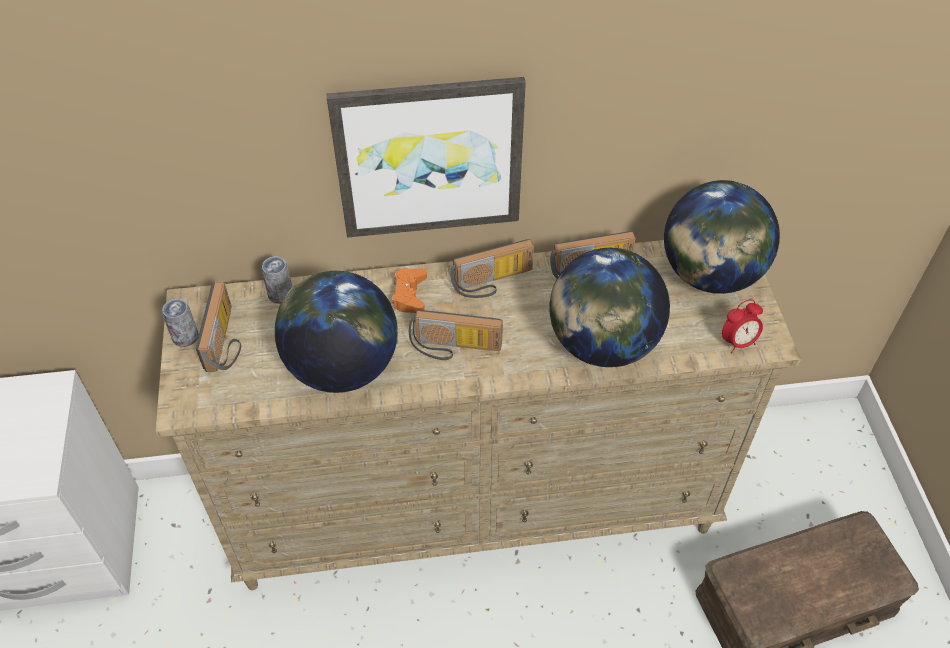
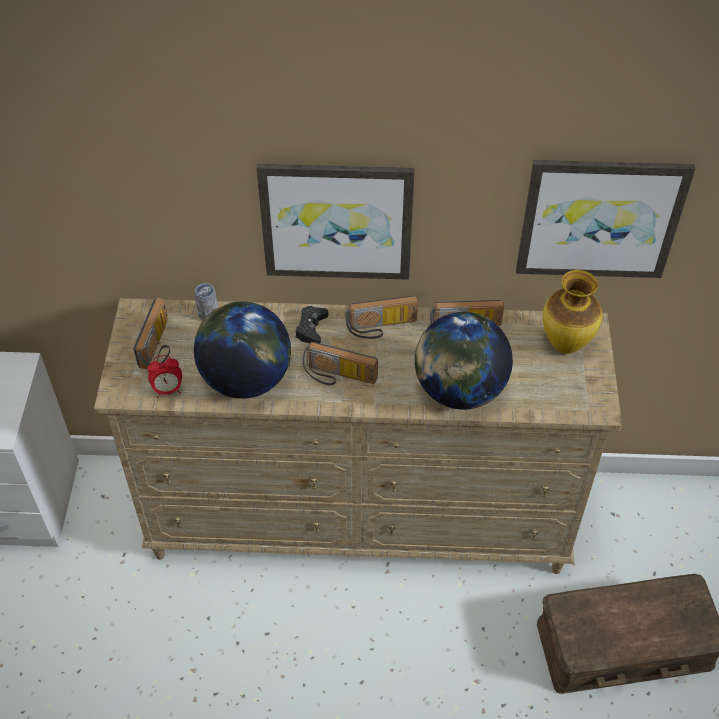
camera: 10 degrees right, 0 degrees up
(185, 337) = (128, 338): can -> none
(409, 295) = (311, 328): orange game controller -> black game controller
(709, 275) = (564, 346): globe -> vase
(738, 342) = (572, 404): alarm clock -> alarm clock (168, 390)
(743, 116) = (600, 218): none -> picture

